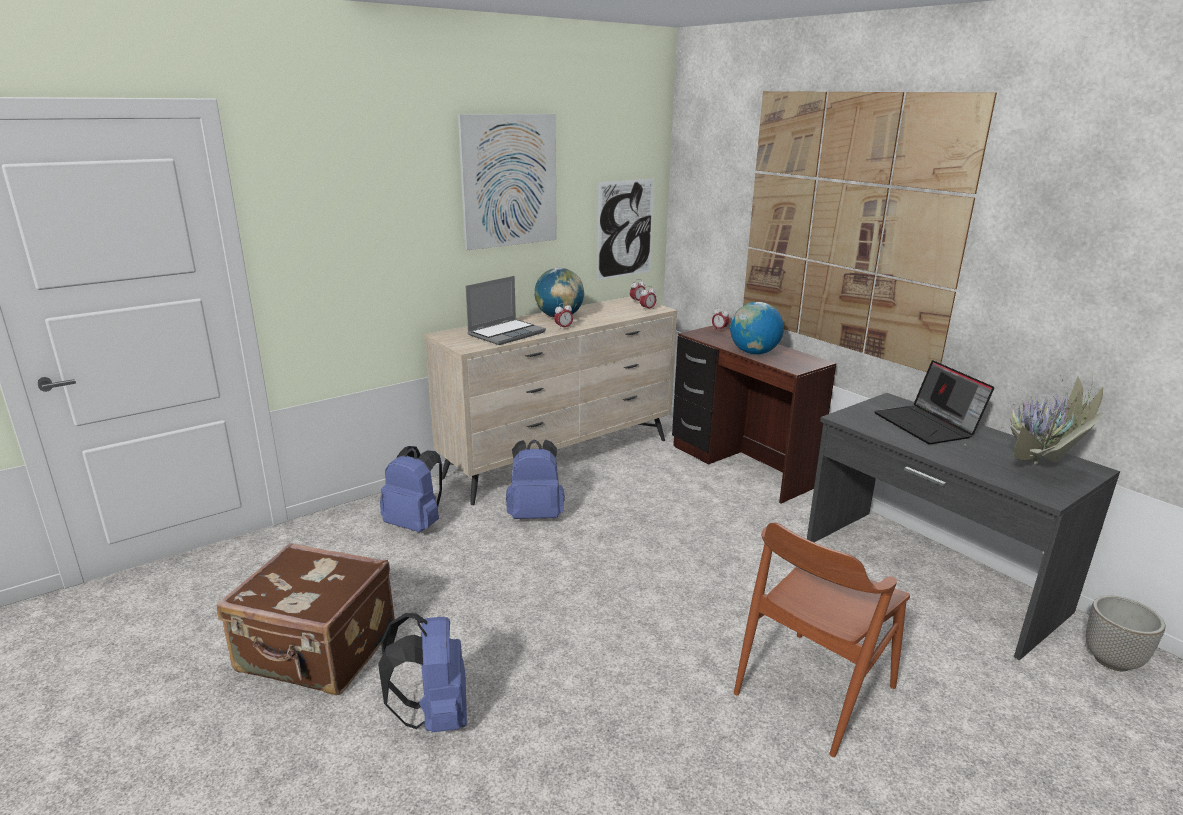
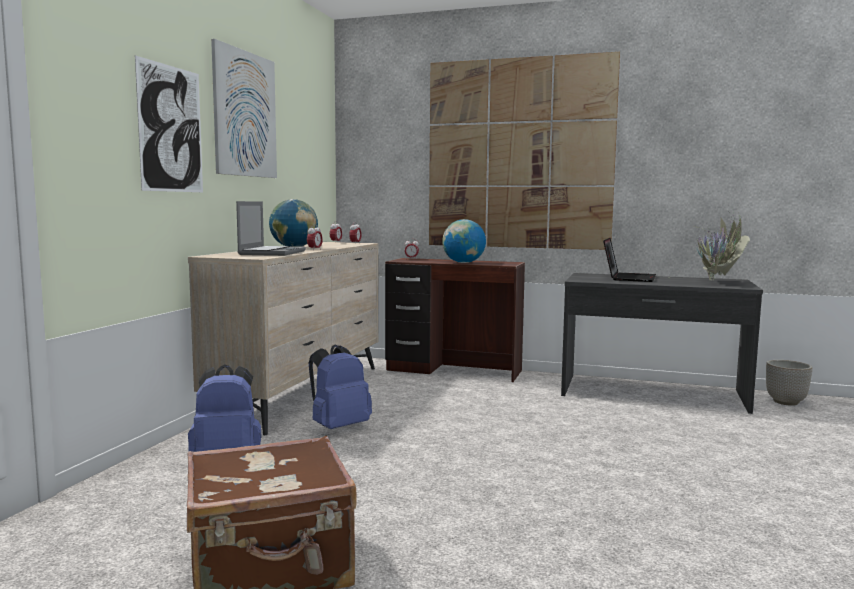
camera: 35 degrees left, 15 degrees down
(434, 715) = (467, 563): blue backpack -> none
(625, 229) = (314, 179): picture -> picture (171, 129)
(814, 690) = (687, 456): brown chair -> none
(928, 425) = (628, 278): laptop -> laptop turned 105 degrees counterclockwise

